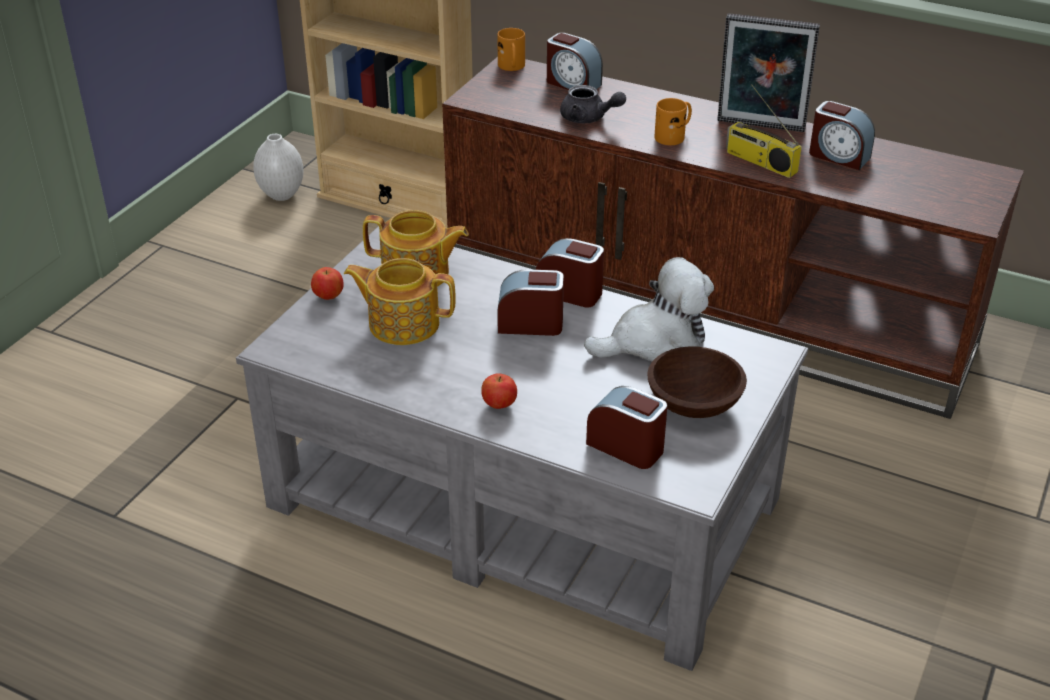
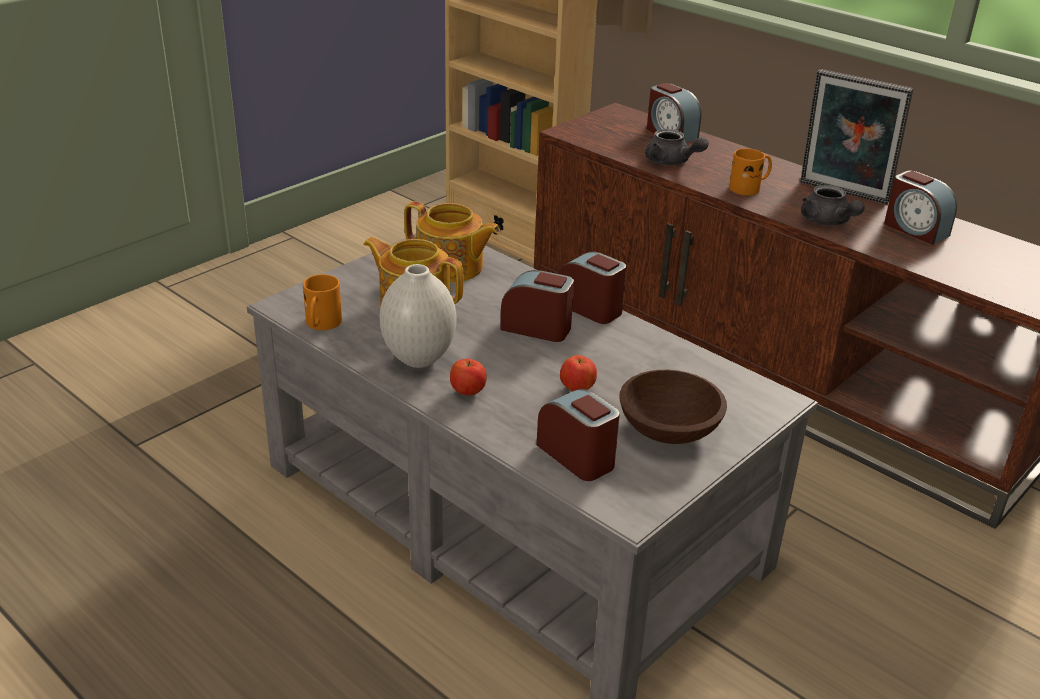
camera: 15 degrees right, 5 degrees down
(281, 195) = (412, 215): white vase -> white vase (418, 358)
(328, 296) = (358, 271): apple -> apple (577, 389)
(512, 67) = (620, 114): orange mug -> orange mug (322, 325)
(654, 342) = (654, 366): plush toy -> none
(759, 162) = (828, 222): radio -> grey teapot

